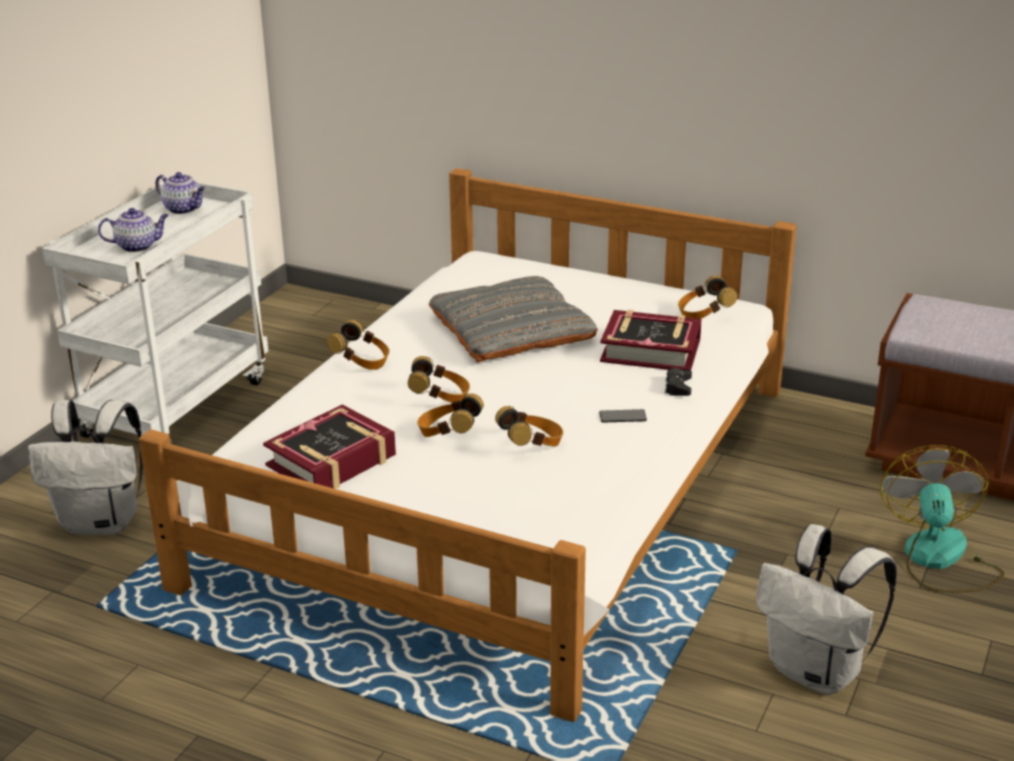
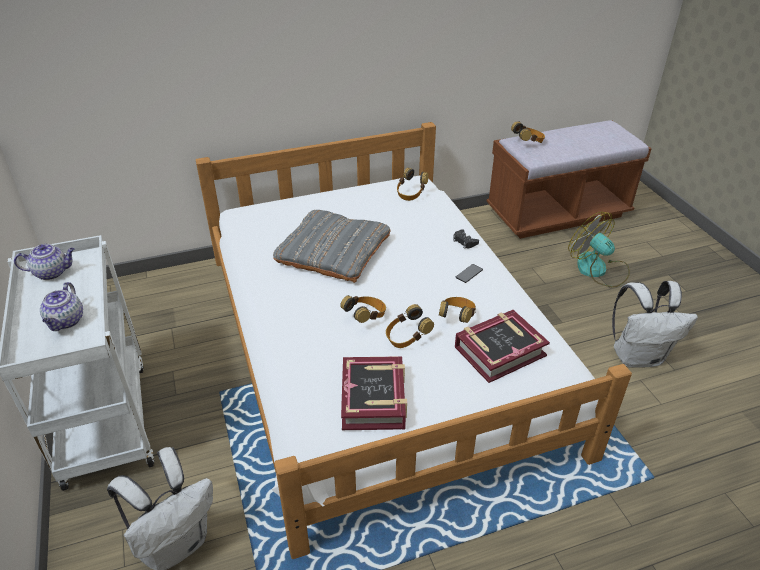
camera: 45 degrees left, 10 degrees up
(138, 246) = (66, 321): teapot -> teapot turned 150 degrees clockwise
(362, 362) = (283, 320): headphones -> headphones (528, 142)
(650, 350) = (420, 227): book -> book (499, 351)

